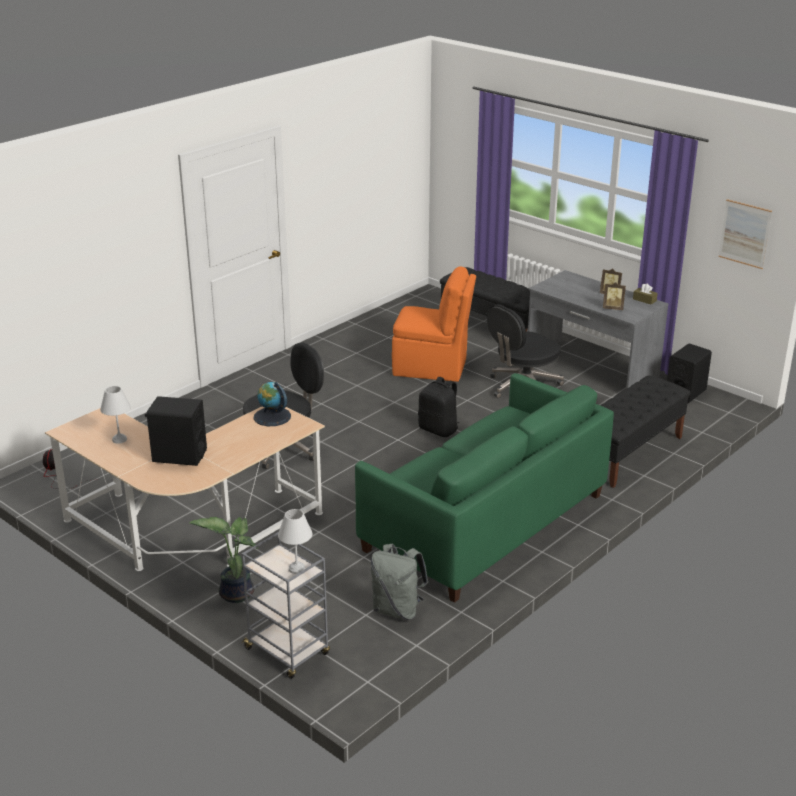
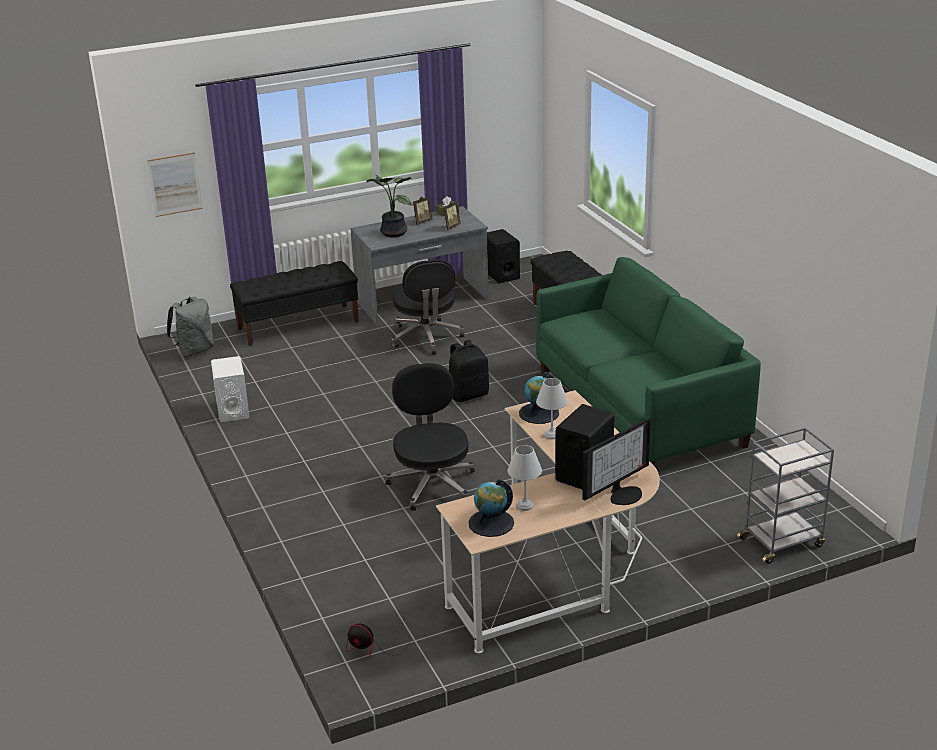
camera: 65 degrees left, 0 degrees up
(89, 431) = (491, 523): none -> globe
(154, 479) = (623, 494): none -> monitor
(235, 592) = (677, 556): potted plant -> potted plant (392, 233)
(296, 569) = (797, 451): white table lamp -> white table lamp (552, 435)
(340, 341) = (233, 410): none -> white speaker
(397, 610) = (745, 475): grey backpack -> grey backpack (194, 351)
(432, 368) = (345, 372): orange chair -> none
(744, 234) = (506, 115): picture -> picture (175, 184)

